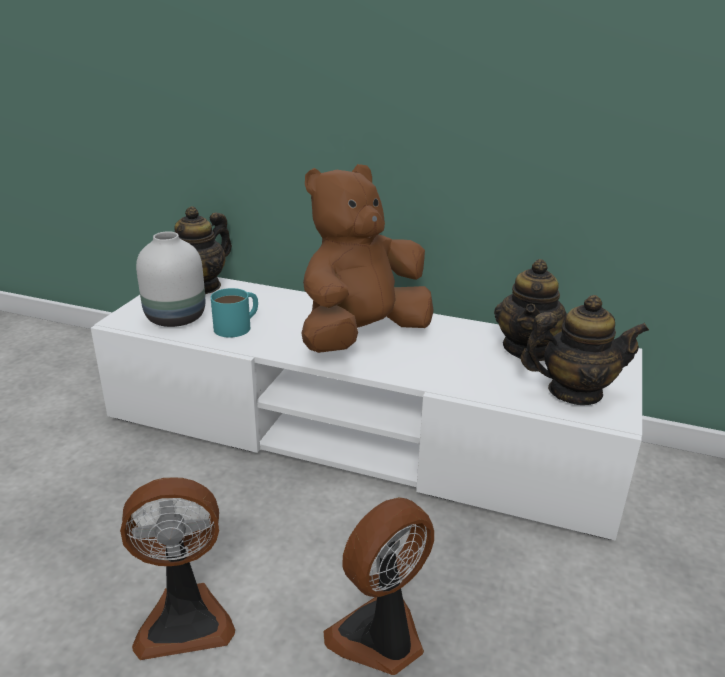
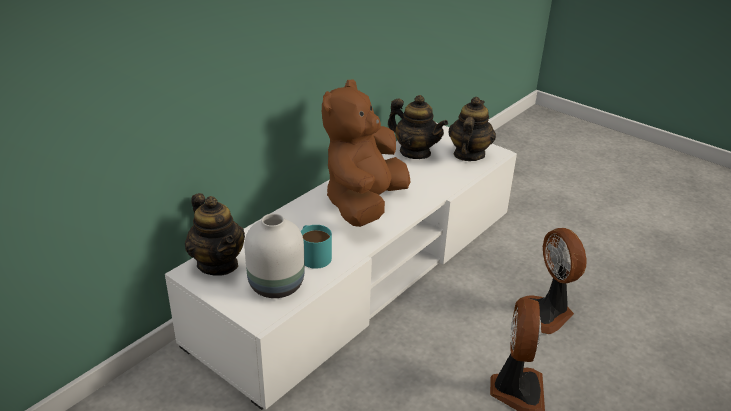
camera: 70 degrees left, 5 degrees up
(361, 336) = (364, 204): brown plush toy -> brown plush toy turned 45 degrees clockwise

